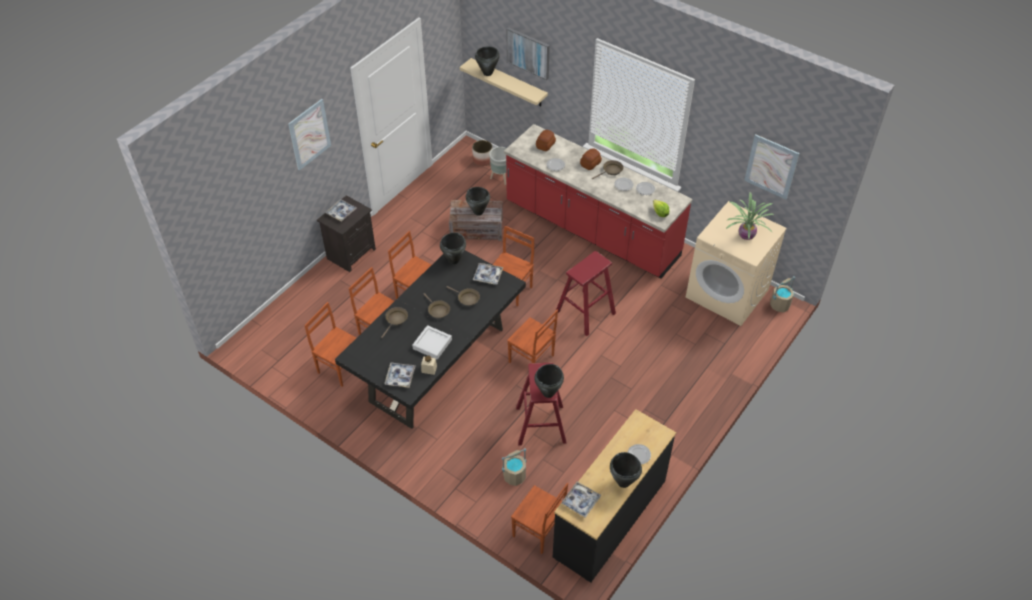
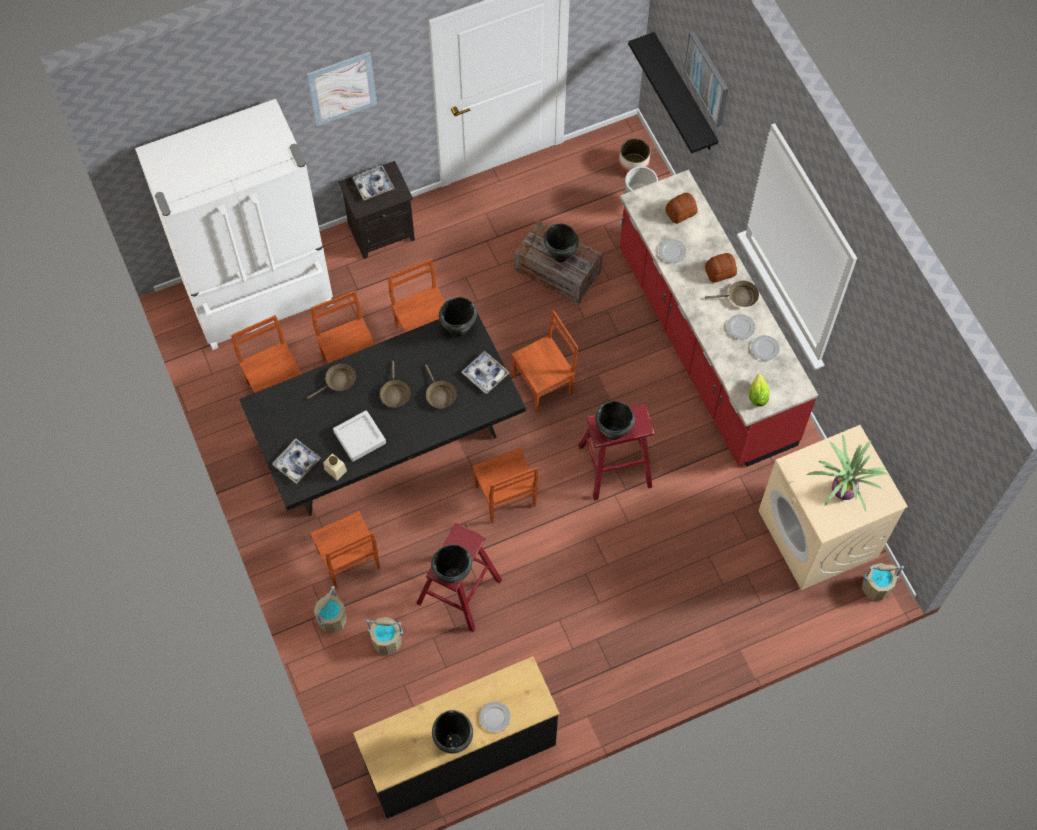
camera: 30 degrees right, 15 degrees up
(294, 321) = (261, 297): none -> white fridge
(469, 481) = (332, 619): none -> beige bucket
(488, 73) = (659, 69): black cooking pot -> black cooking pot (613, 433)
(508, 83) = (684, 94): beige shelf -> black shelf
(538, 531) = (369, 724): brown chair -> brown chair (348, 561)
(580, 501) = (390, 737): tray -> none
(771, 166) = (909, 424): picture -> none

